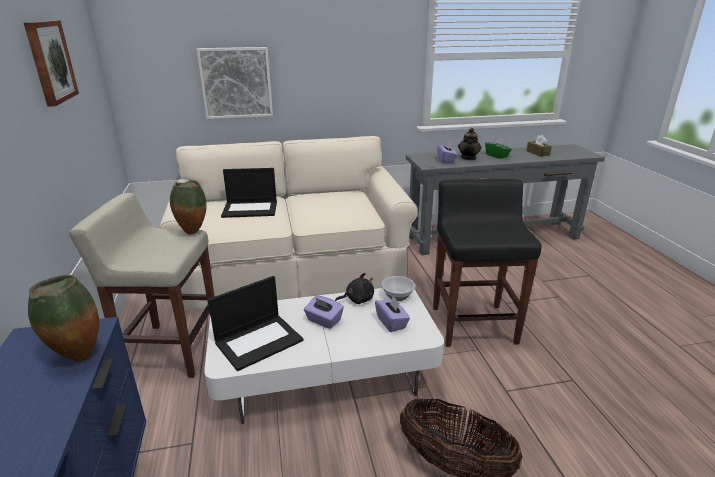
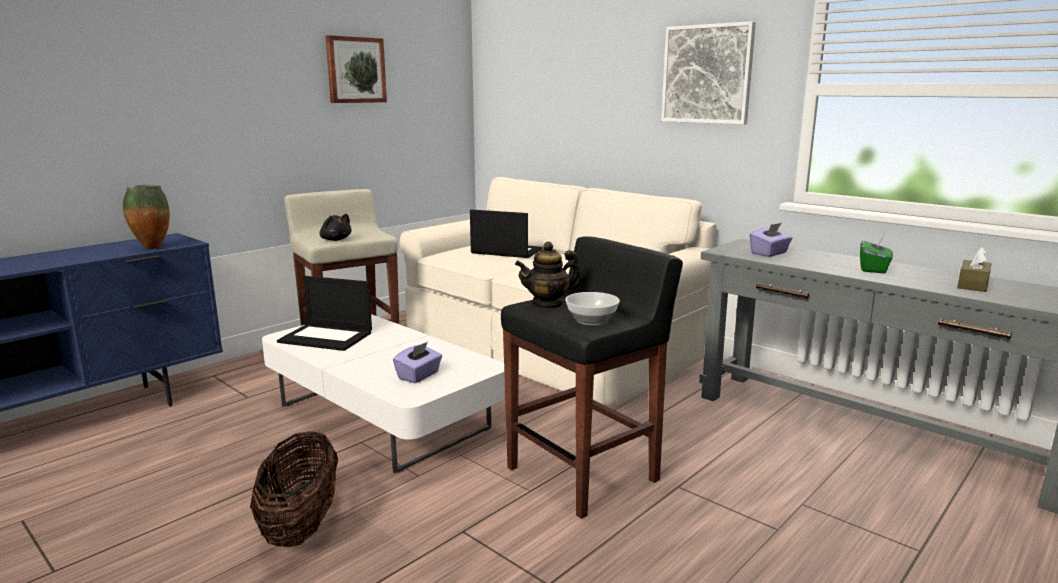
camera: 55 degrees right, 10 degrees down
(193, 232) = (383, 235): vase -> none
(236, 83) = (568, 115): picture -> picture (707, 74)
(251, 209) = (505, 251): laptop -> laptop turned 150 degrees clockwise
(323, 321) = (386, 349): purple tissue box -> none
(357, 299) = (444, 351): black plush toy -> black plush toy (335, 240)
(397, 296) = (477, 366): bowl -> bowl (590, 321)
(468, 158) = (814, 259): teapot -> teapot (548, 304)

